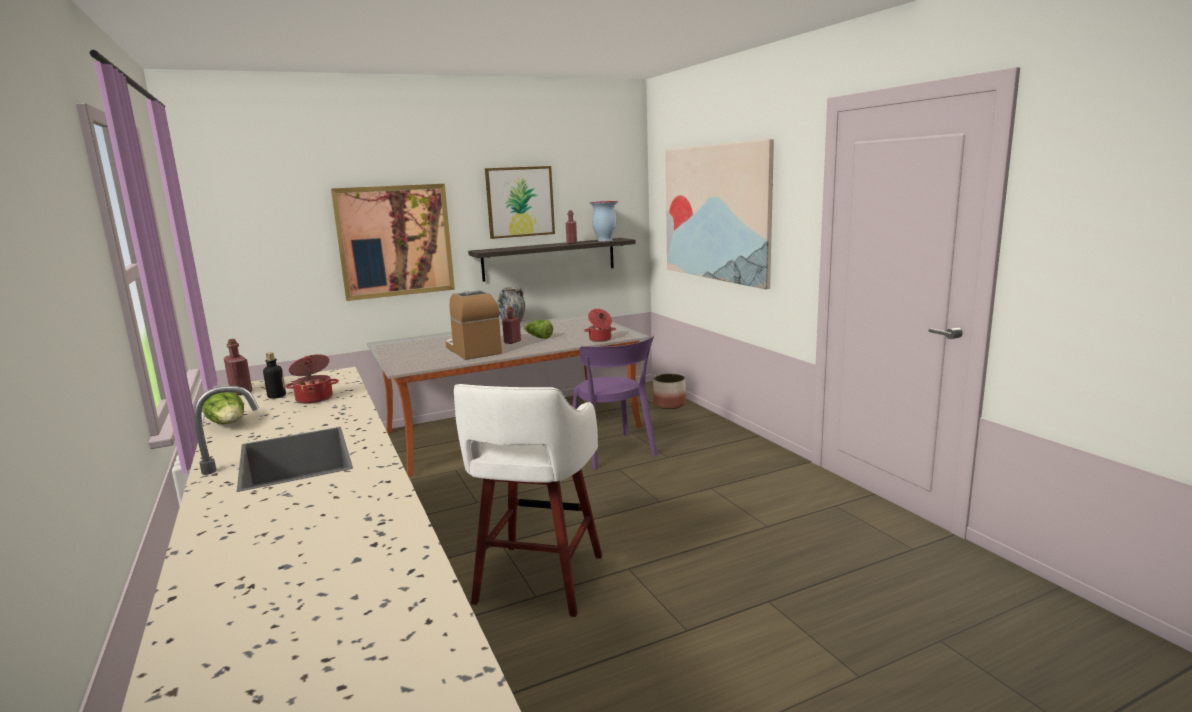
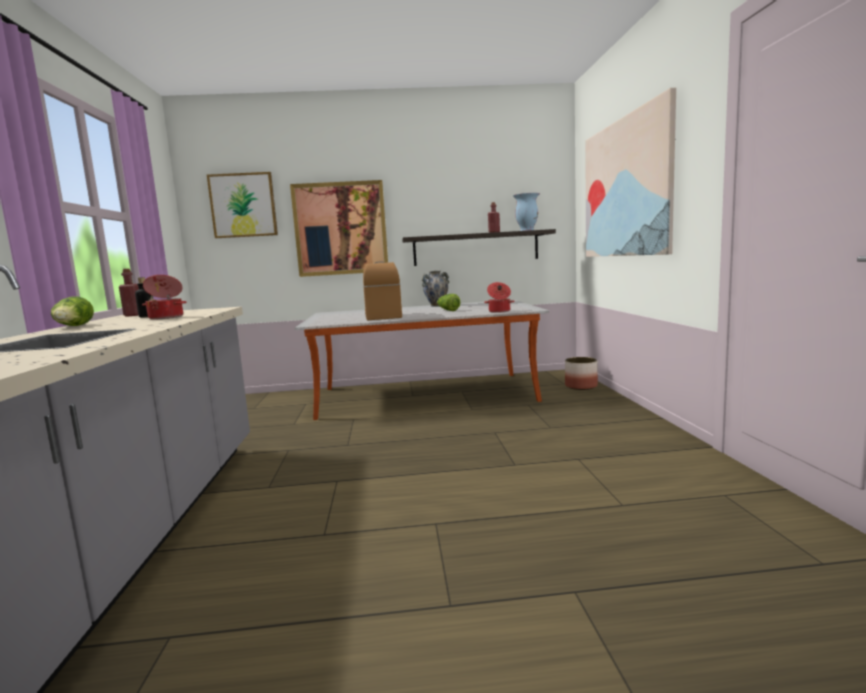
camera: 20 degrees right, 5 degrees down
(512, 342) = (422, 312): red bottle -> none
(520, 202) = (449, 196): picture -> picture (243, 205)
(537, 581) = (338, 520): white stool -> none
(613, 452) = (499, 419): purple chair -> none

